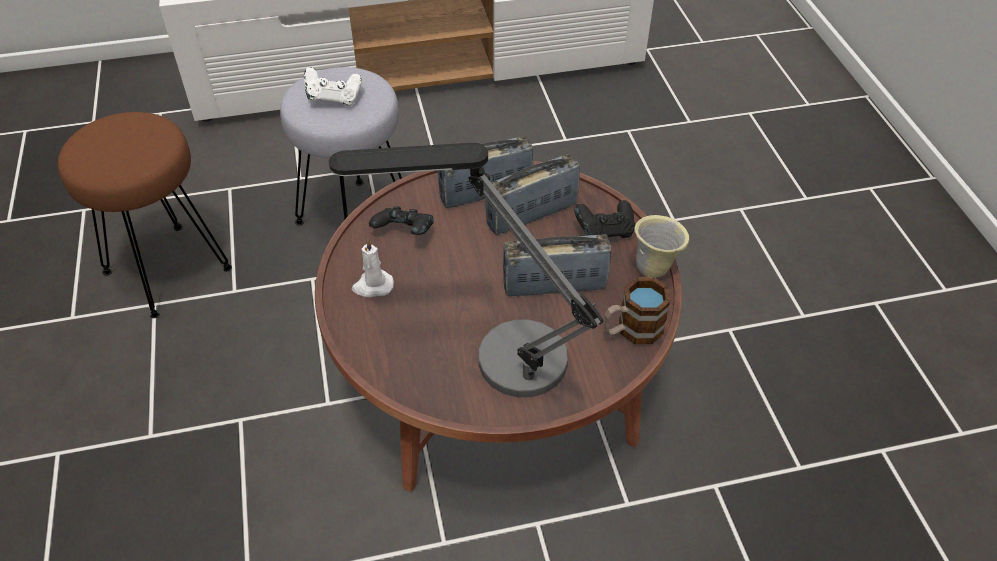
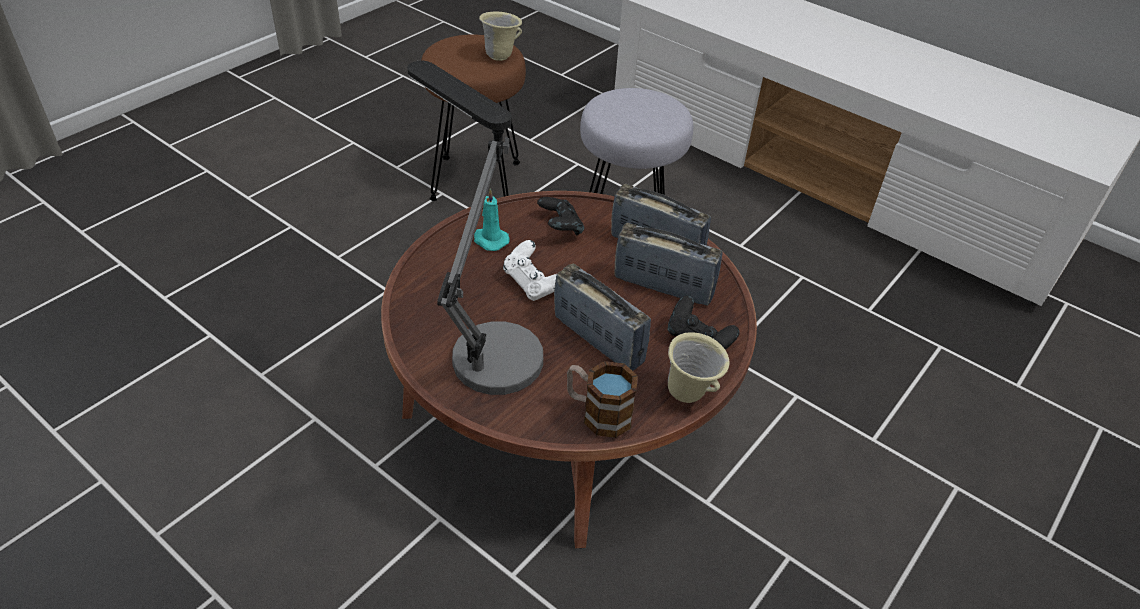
camera: 50 degrees right, 5 degrees down
(148, 129) = (501, 56): none -> beige mug
(334, 99) = (633, 111): white game controller -> white game controller (533, 284)
(372, 286) = (490, 240): white candle -> turquoise candle

